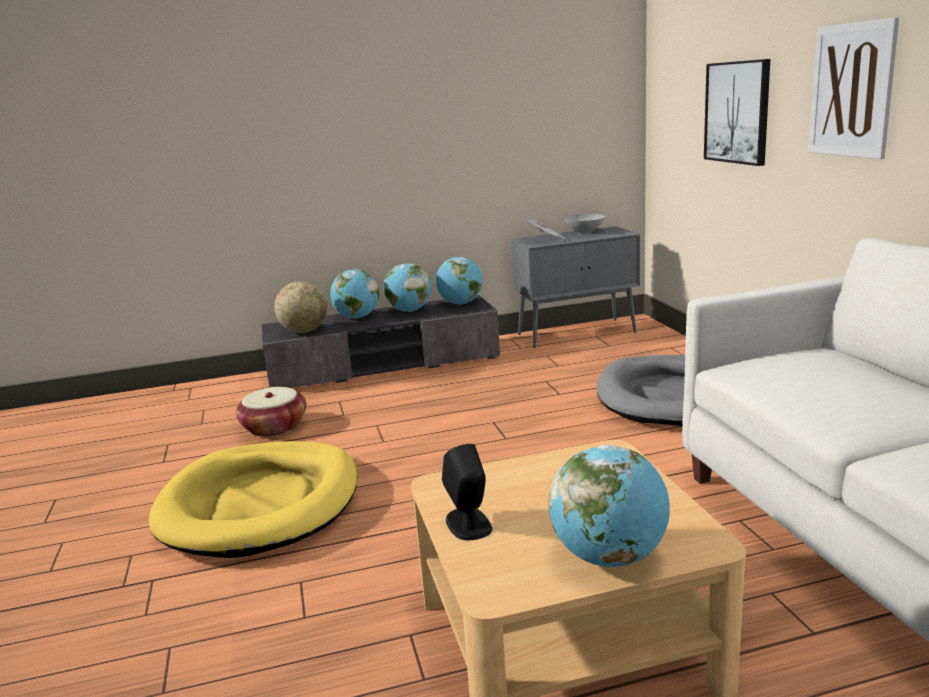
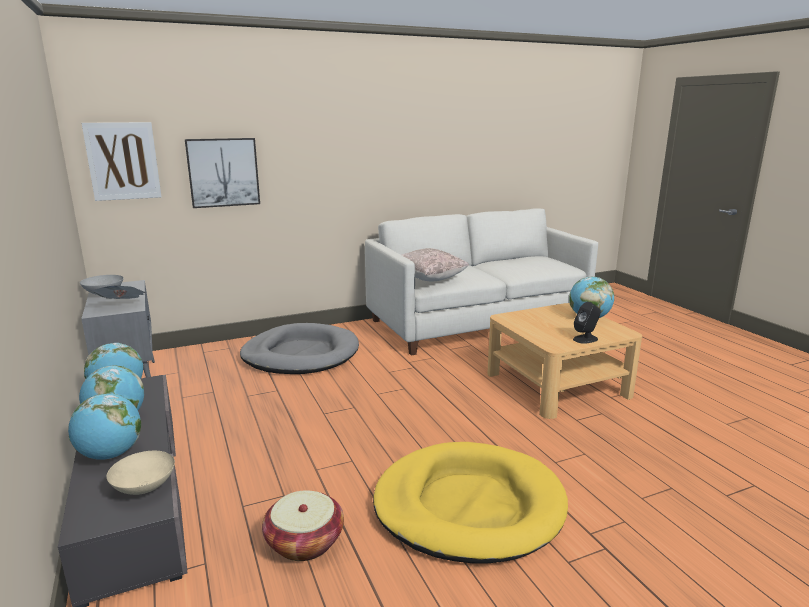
camera: 100 degrees left, 0 degrees up
(304, 331) = (143, 488): globe -> beige bowl
(771, 365) = (429, 279): none -> beige pillow
(851, 90) = (325, 156): picture -> picture (123, 161)

